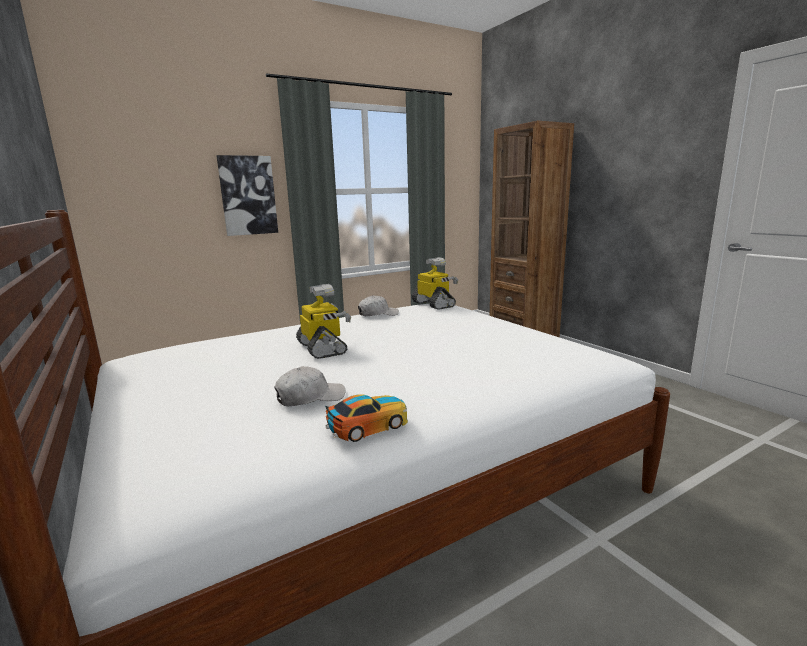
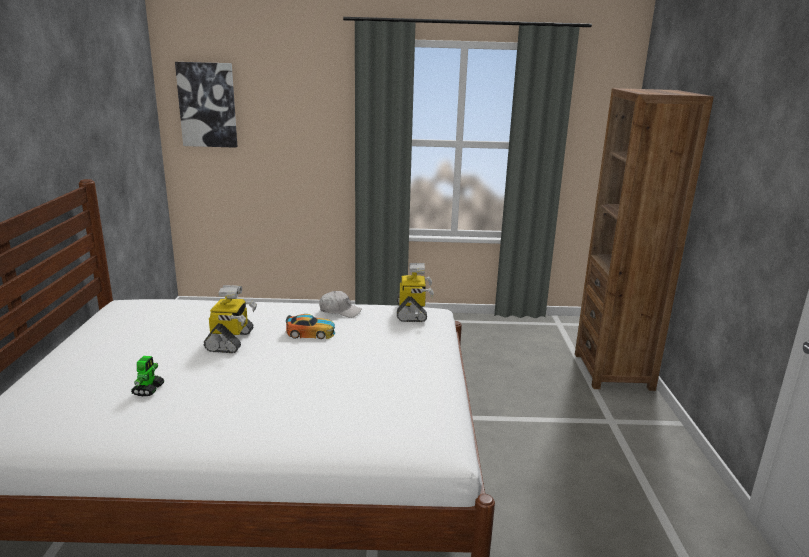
camera: 30 degrees right, 5 degrees up
(248, 195) = (317, 142): picture -> picture (207, 105)
(310, 397) = (148, 389): white cap -> toy robot
(368, 425) = (142, 429): toy car -> toy car (311, 333)

